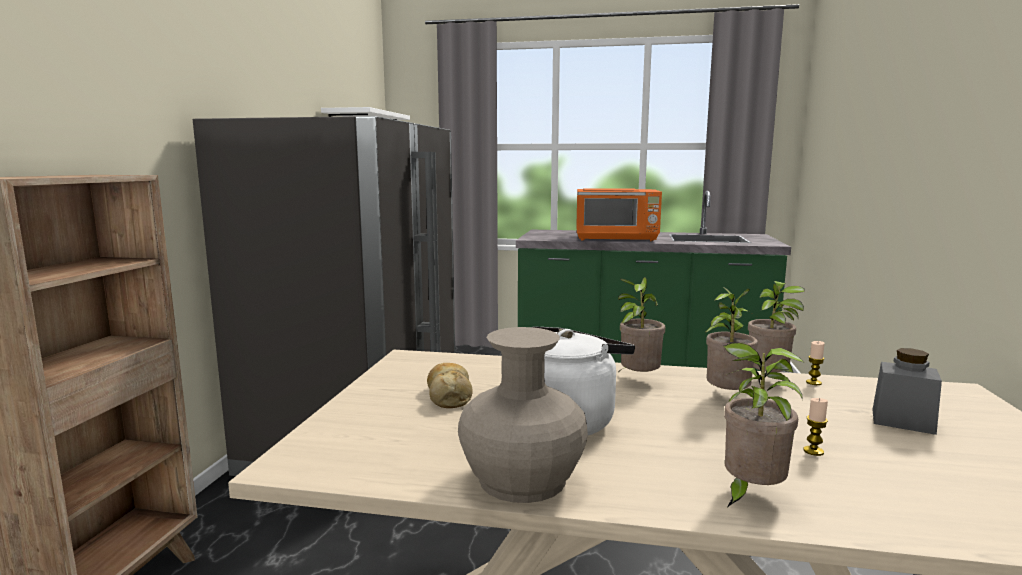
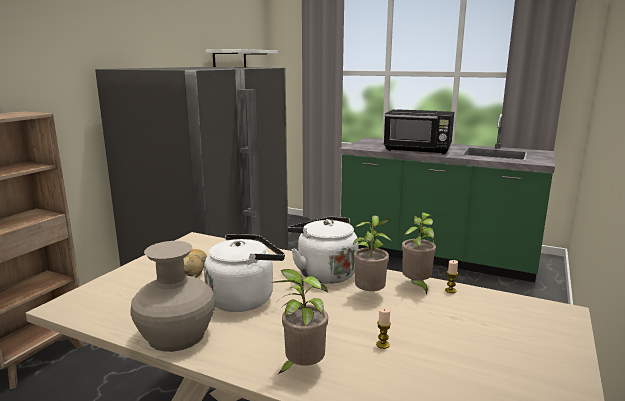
camera: 15 degrees right, 5 degrees up
(617, 238) = (418, 150): orange microwave -> black microwave
(637, 379) = (324, 273): potted plant -> white kettle
(902, 421) = (480, 331): grey jar -> none

